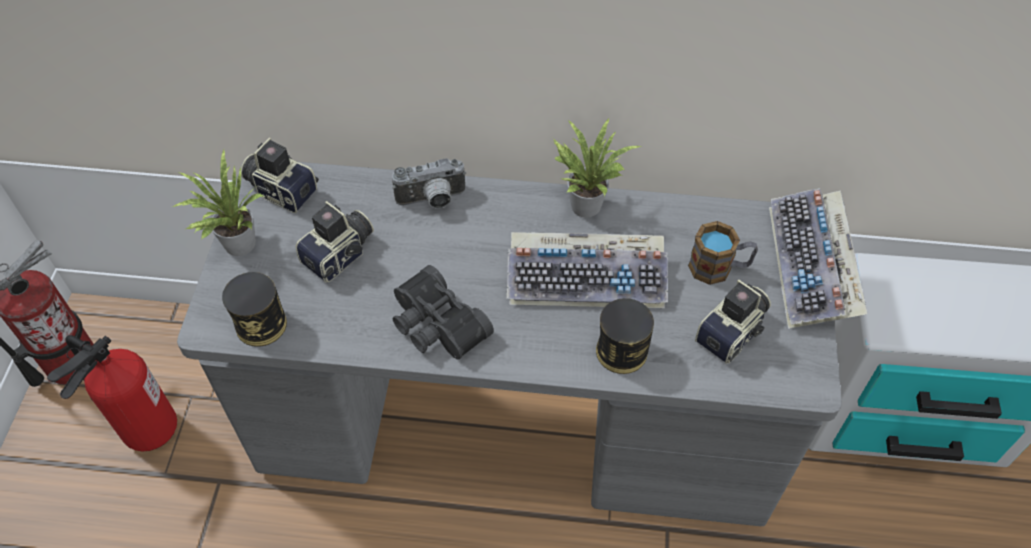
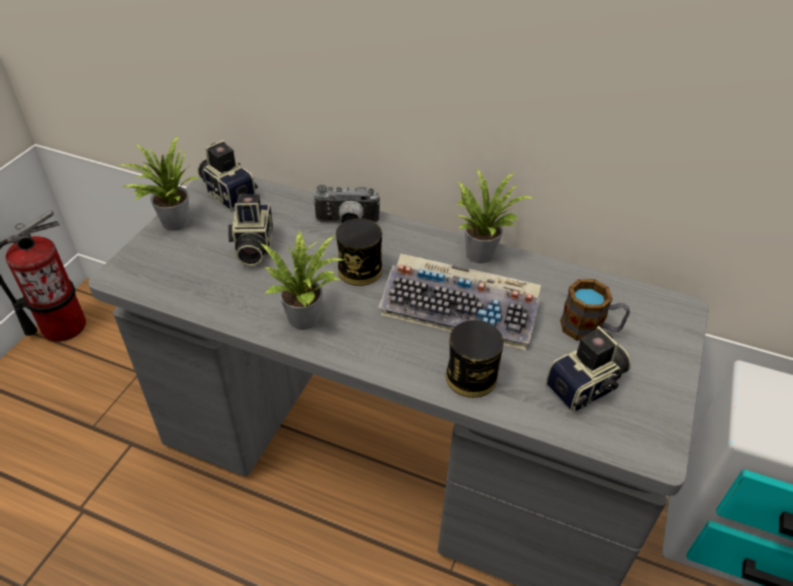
camera: 15 degrees right, 10 degrees down
(143, 429) = (91, 388): fire extinguisher -> none
(261, 324) = (161, 283): can -> can (360, 270)
(341, 255) = (252, 247): camera -> camera turned 120 degrees clockwise
(435, 326) = (307, 317): black binoculars -> potted plant
(812, 267) = (685, 348): keyboard -> none

